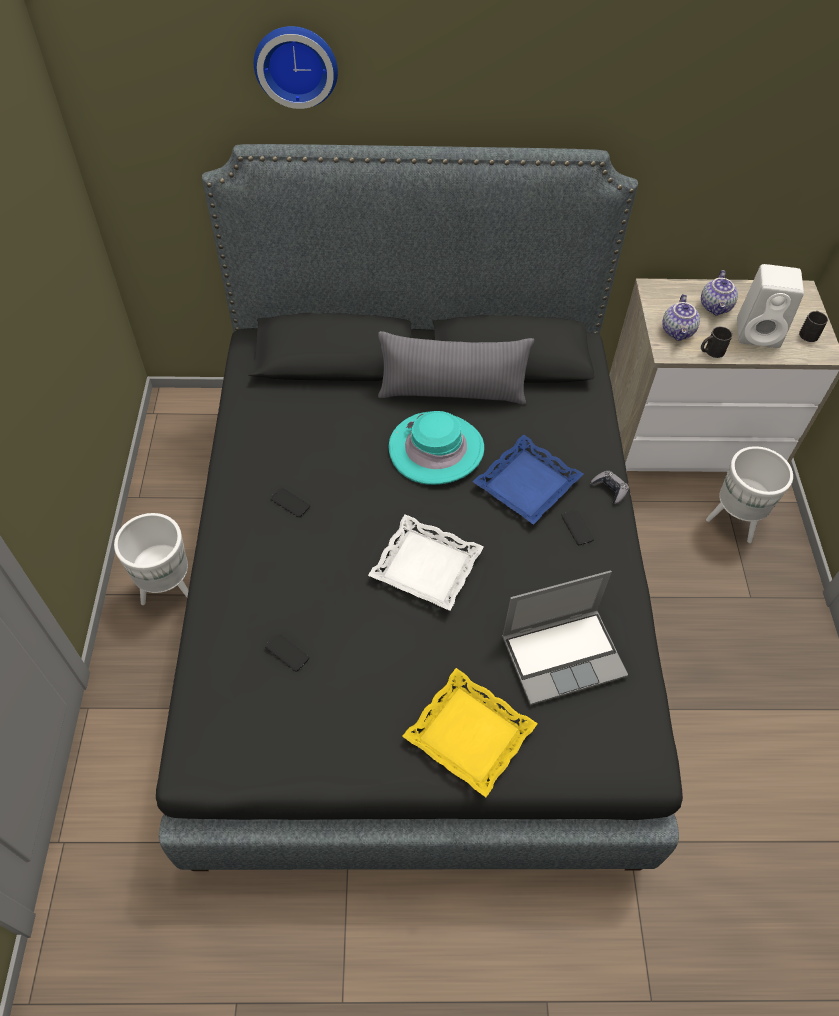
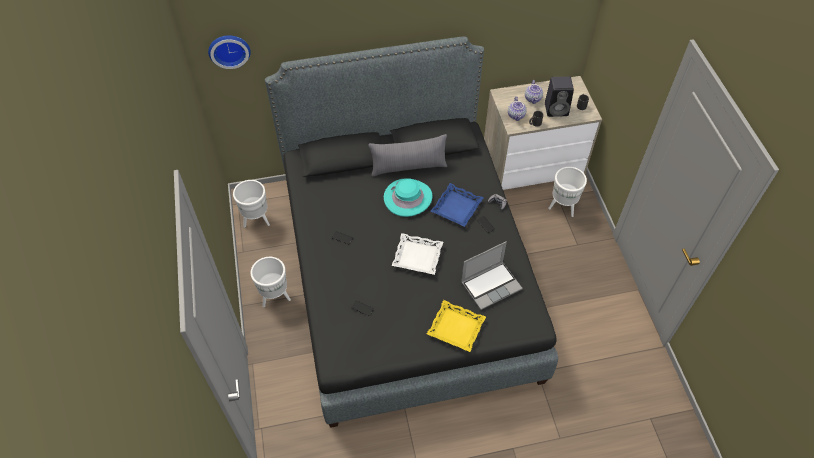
camera: 10 degrees left, 0 degrees up
(178, 448) = (257, 221): none -> white planter
(296, 64) = (309, 22): wall clock -> wall clock (229, 49)
(759, 333) = (557, 109): white speaker -> black speaker

